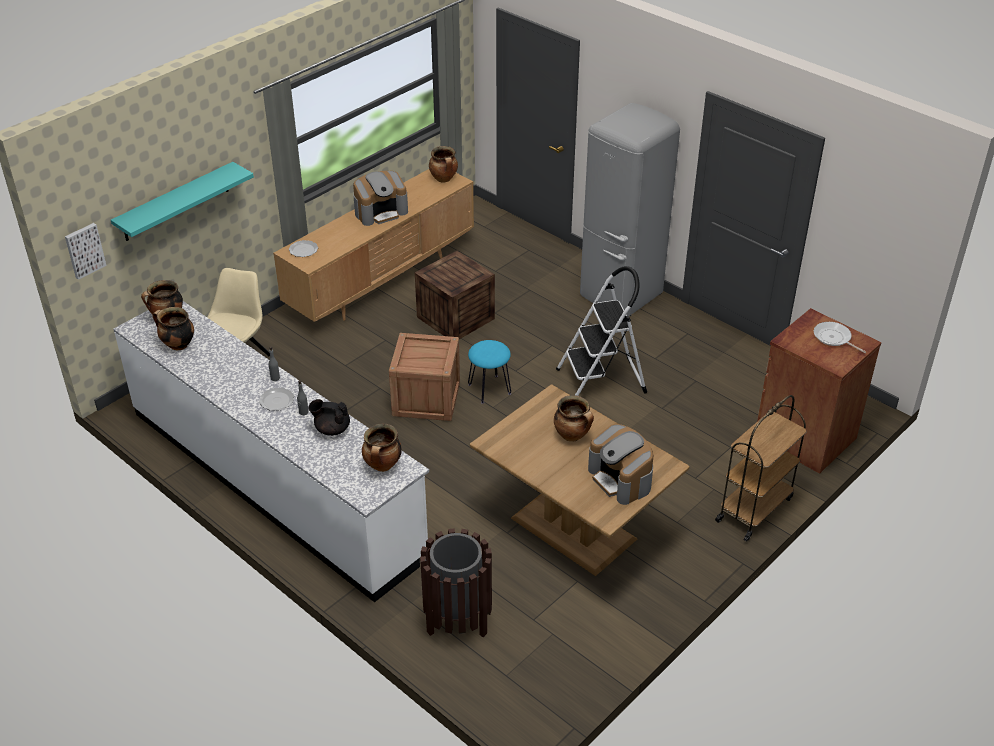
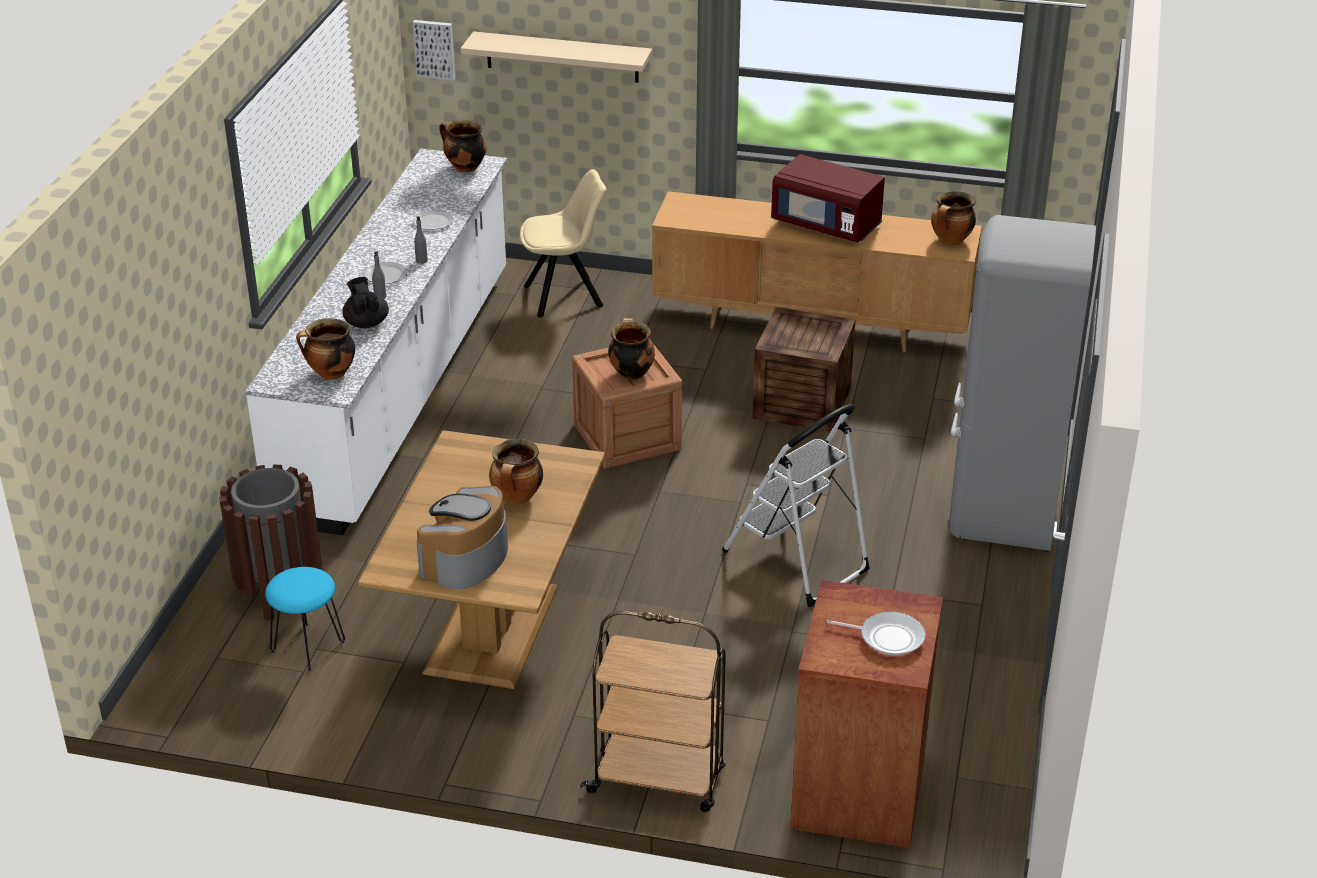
camera: 60 degrees right, 5 degrees down
(176, 202) = (562, 57): turquoise shelf -> beige shelf
(177, 345) = (425, 189): cooking pot -> cooking pot (631, 373)
(303, 250) = (693, 206): plate -> plate (432, 222)
(381, 212) = (826, 225): coffee machine -> red microwave
(489, 389) = (690, 476): turquoise stool -> turquoise stool (308, 647)
(833, 338) = (888, 637): frying pan -> frying pan turned 90 degrees clockwise

